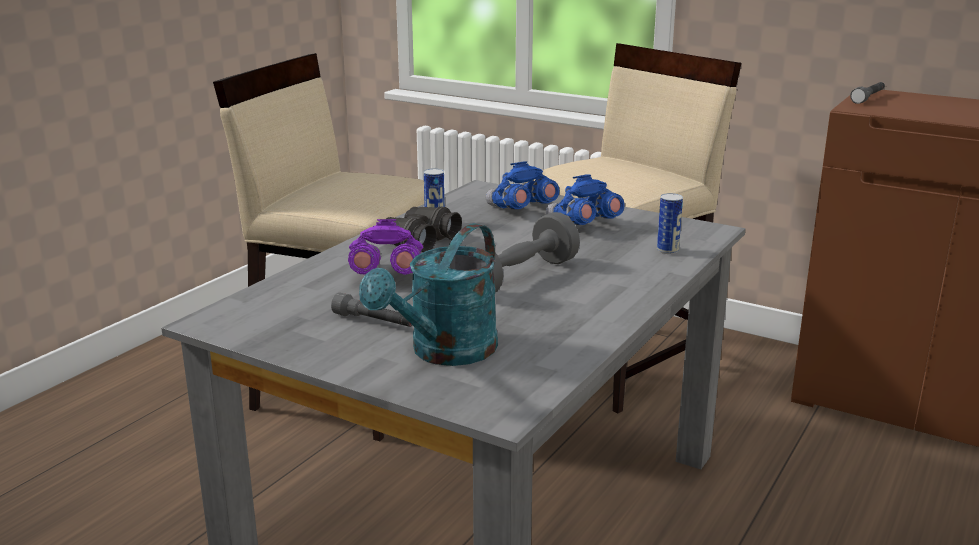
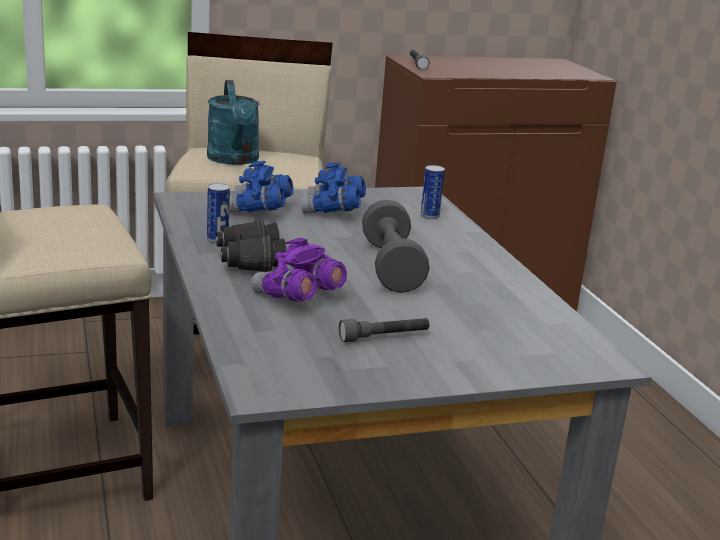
camera: 50 degrees left, 0 degrees up
(444, 353) = (483, 340): turquoise watering can -> turquoise watering can (234, 160)

